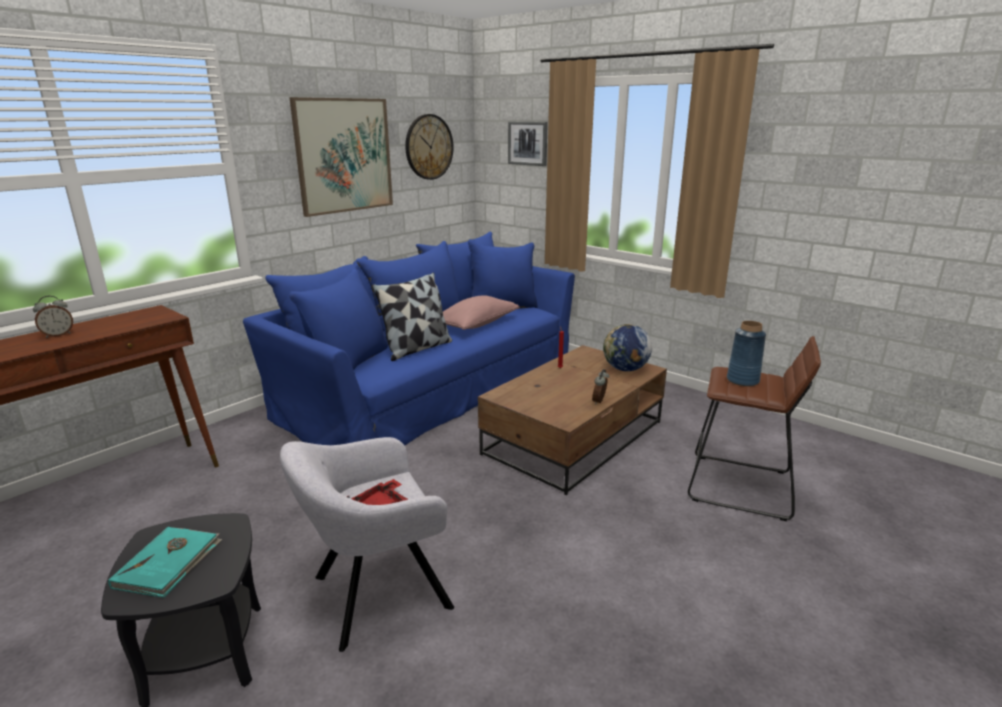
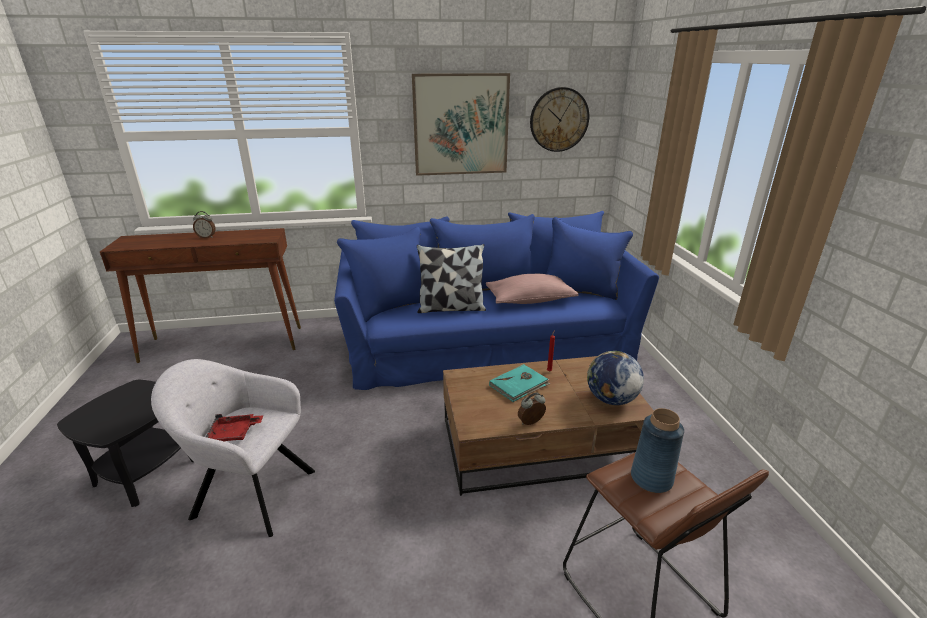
camera: 40 degrees right, 5 degrees up
(169, 563) = (113, 409): turquoise book -> turquoise book (519, 385)
(528, 143) = (656, 123): picture -> none

